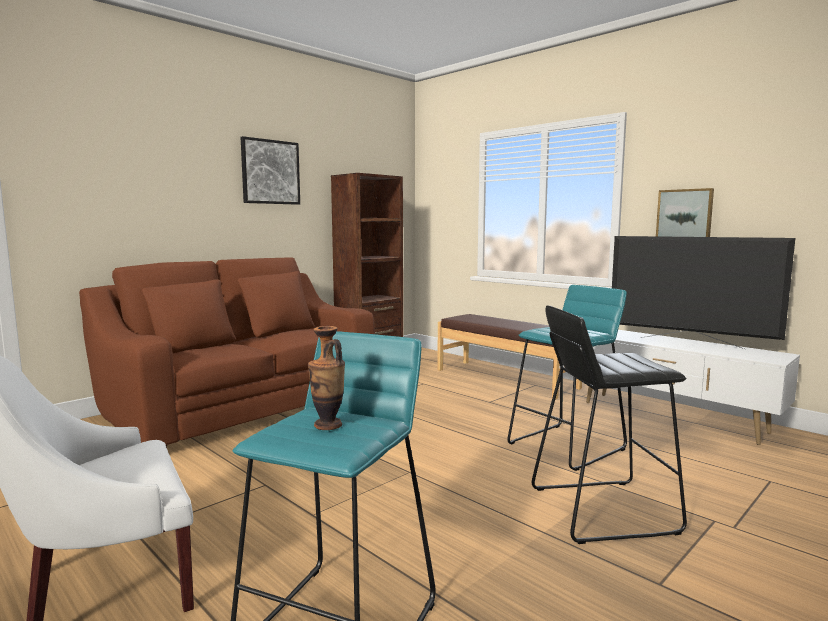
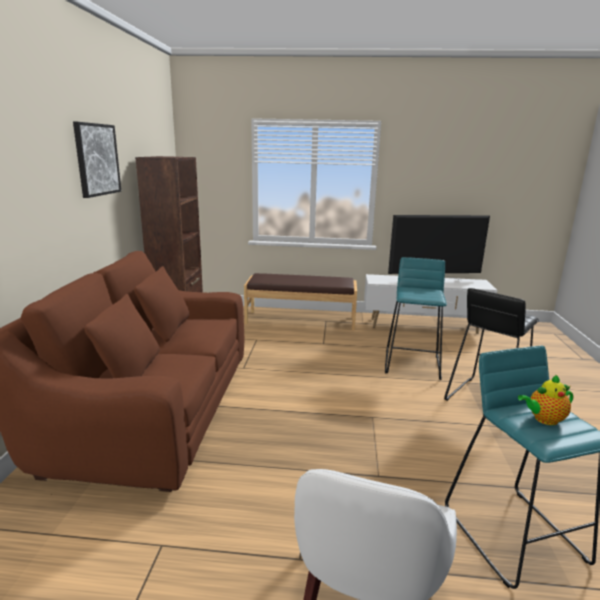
camera: 40 degrees left, 10 degrees up
(328, 425) = (543, 419): vase -> teapot
(684, 214) = (419, 197): picture -> none

